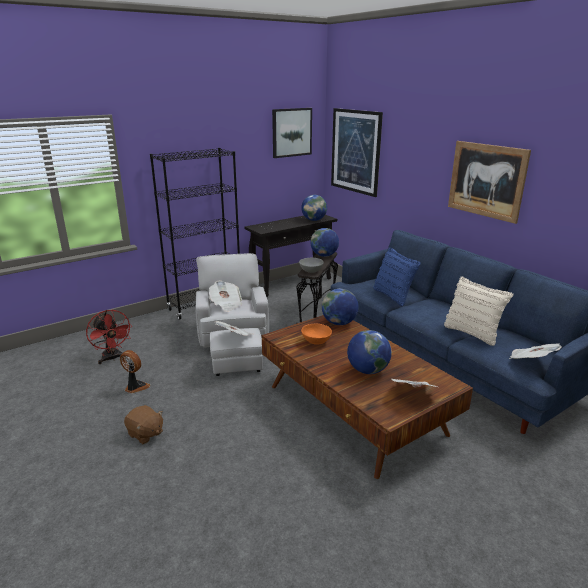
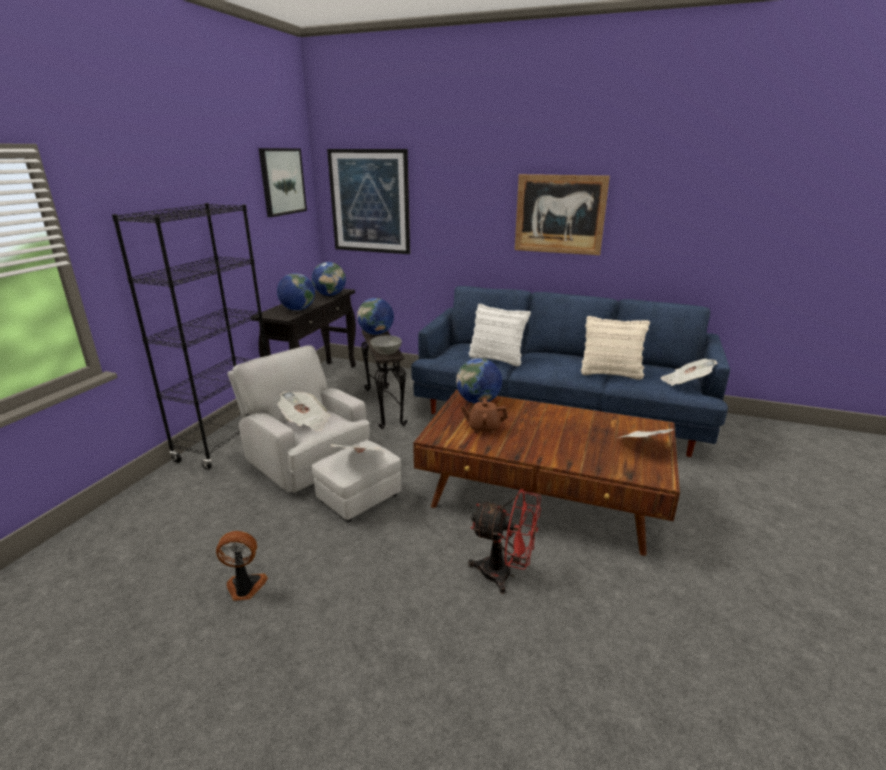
camera: 35 degrees left, 0 degrees up
(112, 358) = (155, 563): red fan -> red fan (504, 574)
(145, 434) = (338, 645): brown plush toy -> none
(316, 341) = (483, 428): orange bowl -> brown teapot
(367, 370) = (574, 440): globe -> globe (298, 309)
(393, 297) = (497, 359): blue pillow -> white pillow

